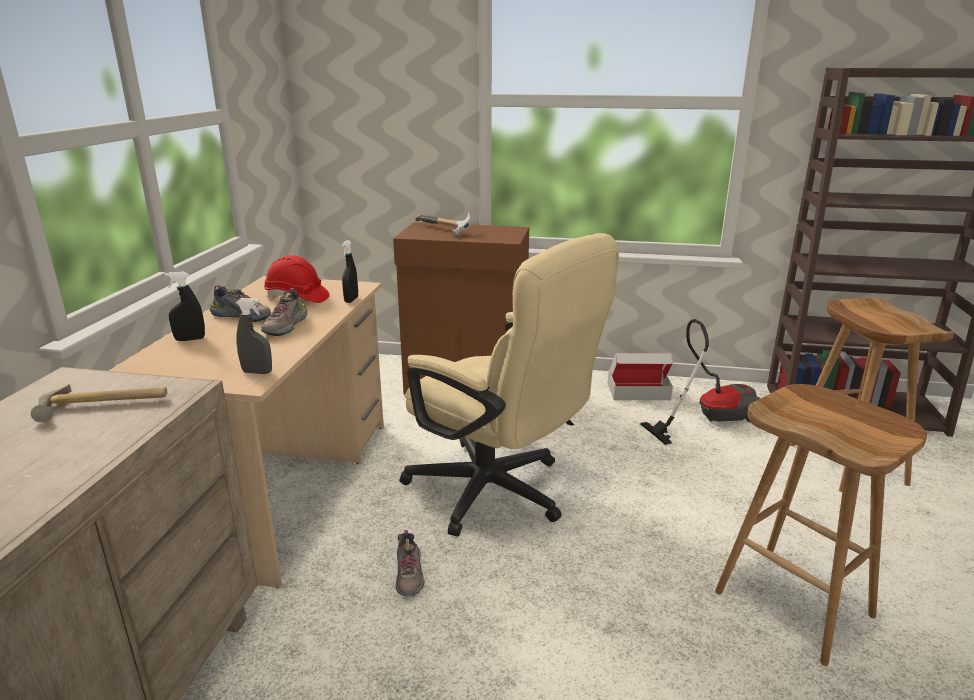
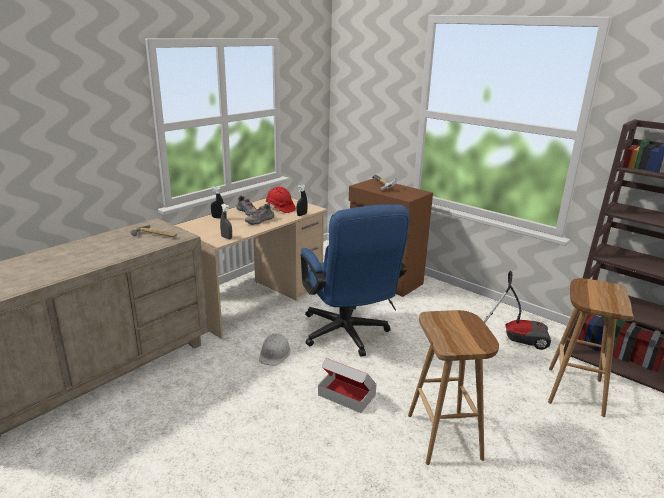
camera: 30 degrees right, 0 degrees up
(410, 575) = (275, 353): shoe -> white hard hat
(499, 494) = (347, 335): beige office chair -> blue office chair
(638, 391) = (484, 310): cardboard box -> cardboard box (347, 394)

